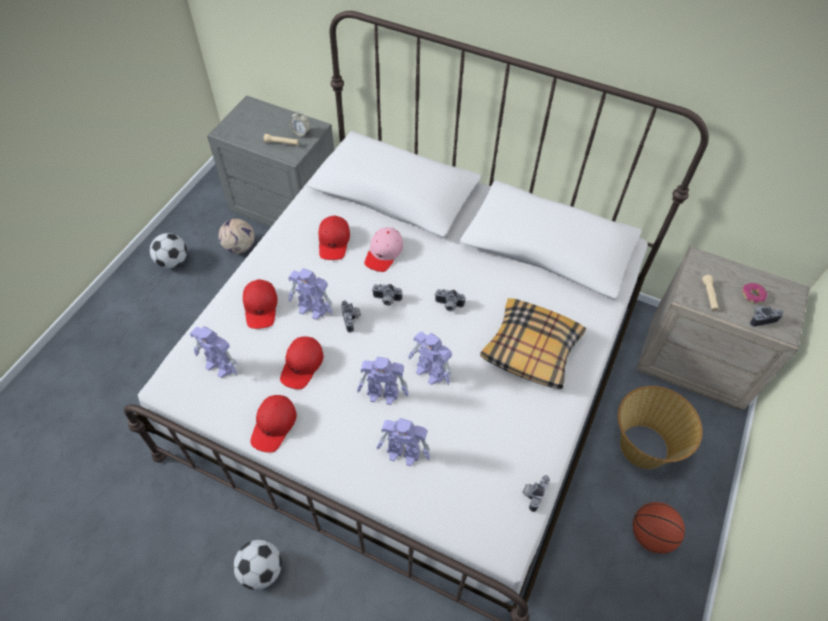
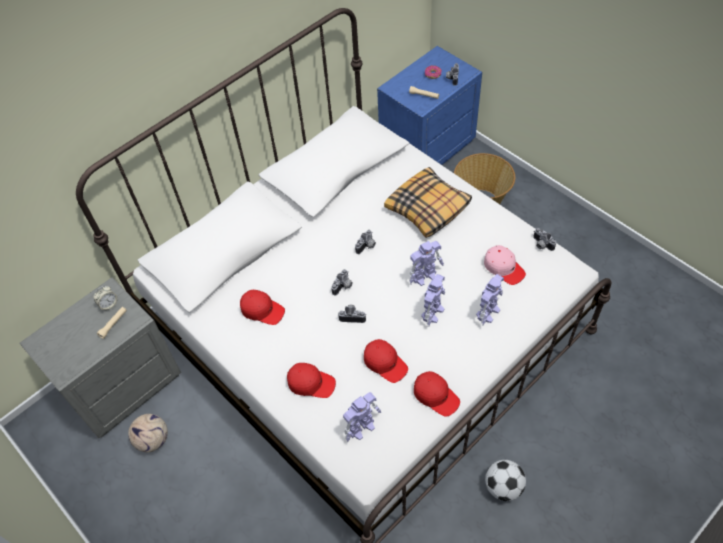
camera: 65 degrees left, 0 degrees up
(173, 261) = (137, 511): football -> none
(313, 309) = (330, 343): toy robot -> none
(384, 253) = (293, 276): pink cap -> pink cap (504, 268)
(651, 535) = (544, 224): basketball -> none
(695, 362) = (426, 148): beige nightstand -> blue nightstand

